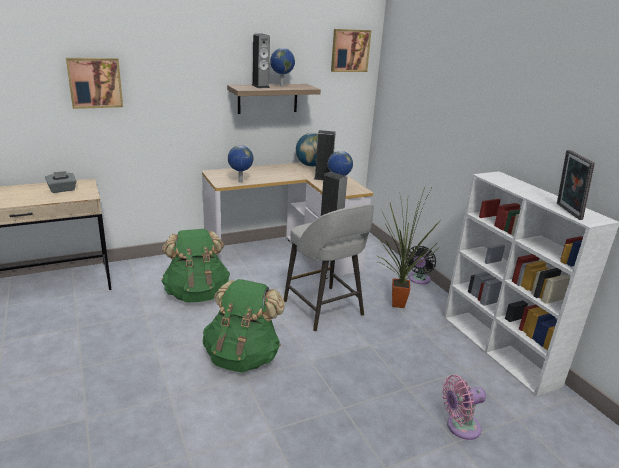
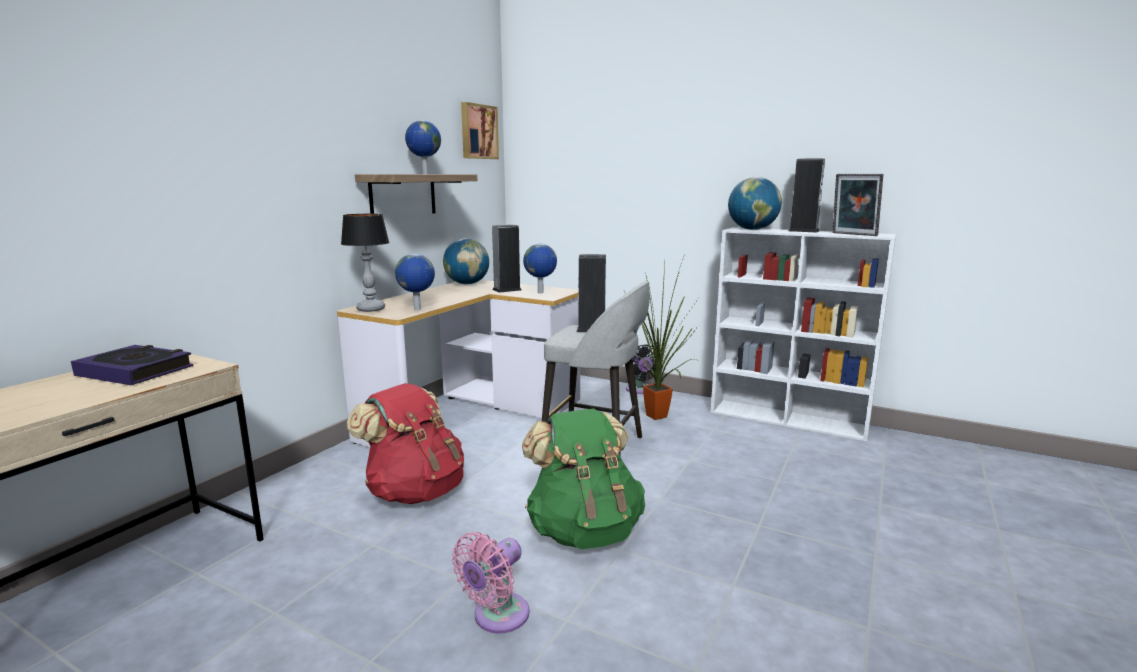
camera: 35 degrees left, 10 degrees down
(62, 190) = (135, 371): grey tissue box -> book
(95, 82) = (158, 167): picture -> none
(196, 293) = (415, 491): green backpack -> red backpack
(219, 174) = (371, 309): none -> table lamp
(260, 86) = (402, 173): speaker -> speaker (803, 231)
(460, 427) = (863, 490): pink fan -> pink fan (497, 617)
(501, 179) = (752, 229): none -> globe

